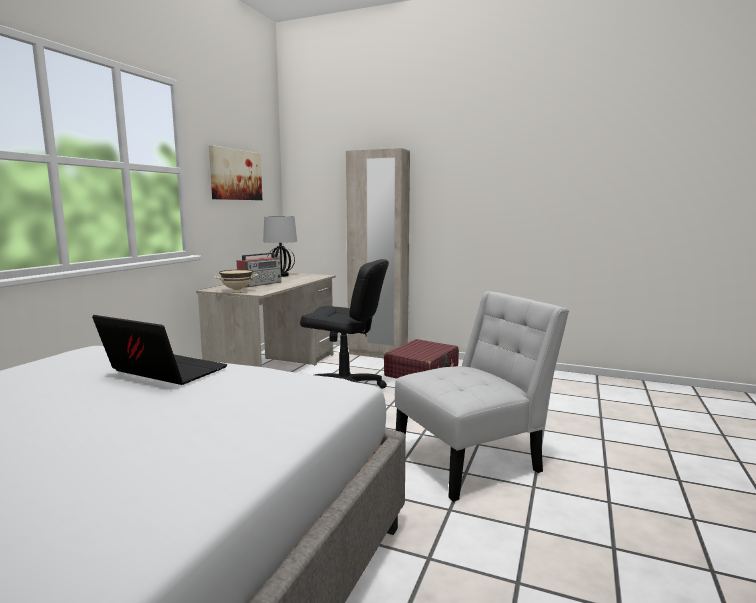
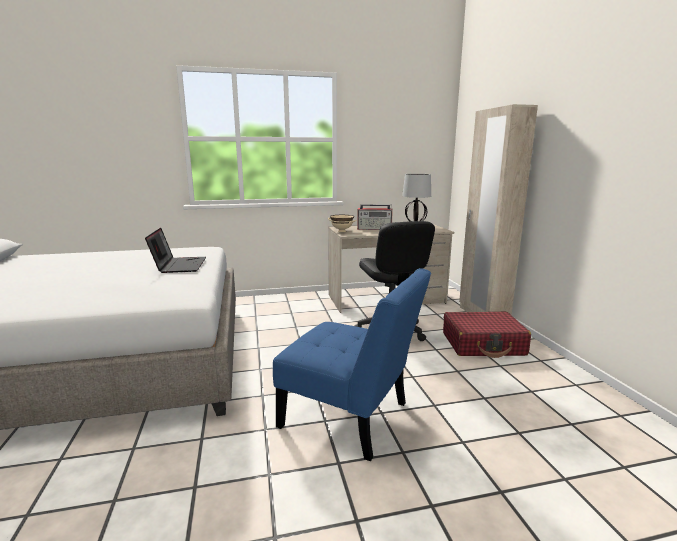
camera: 55 degrees right, 5 degrees up
(235, 175) = (393, 139): picture -> none
(473, 459) = (351, 418): white chair -> blue chair

